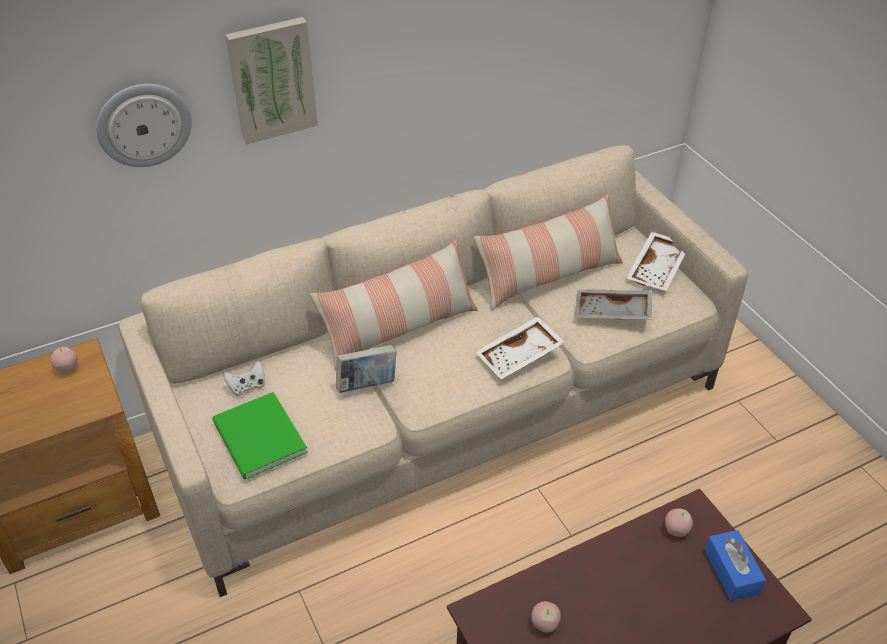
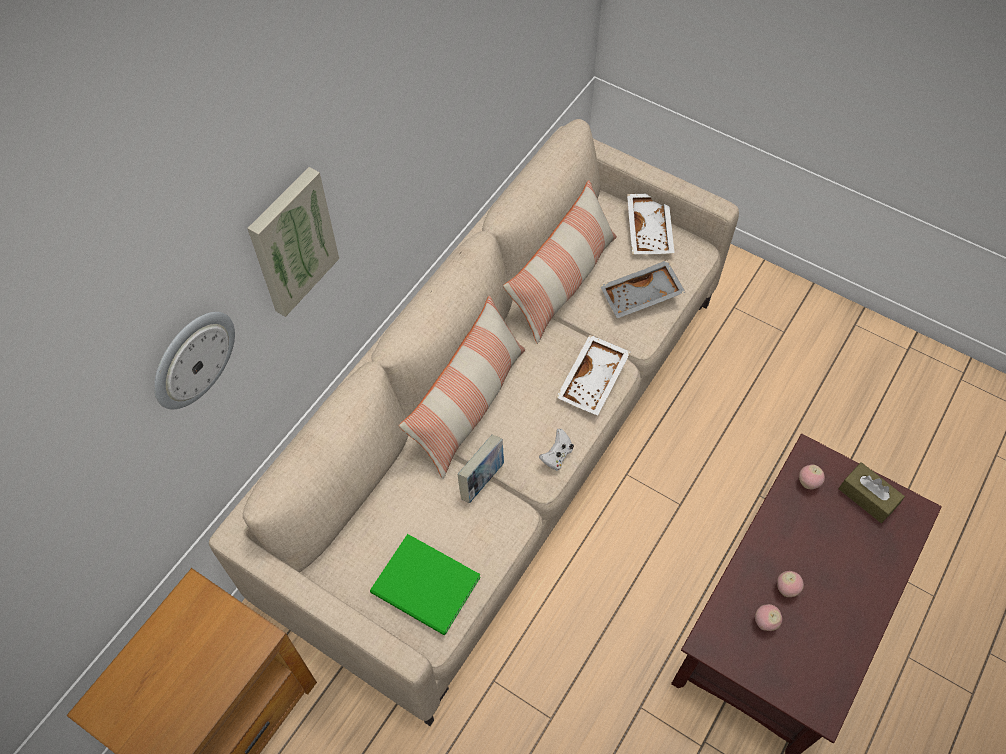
camera: 30 degrees left, 15 degrees up
(67, 369) = (190, 618): apple -> apple (786, 588)
(247, 386) = (374, 539): white game controller -> white game controller (557, 456)
(731, 572) = (867, 497): blue tissue box -> brown tissue box

